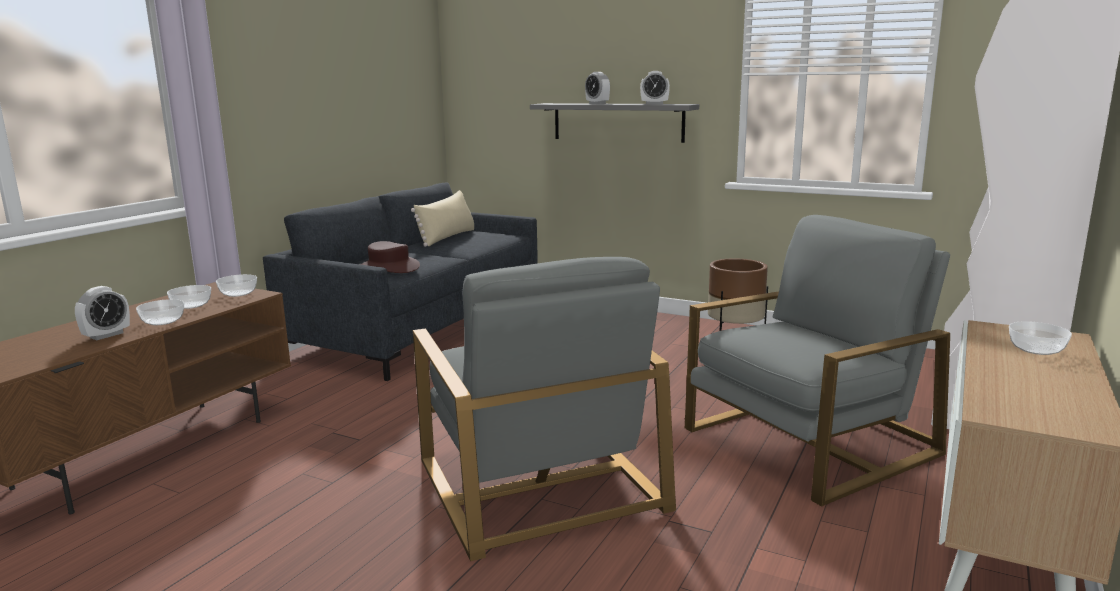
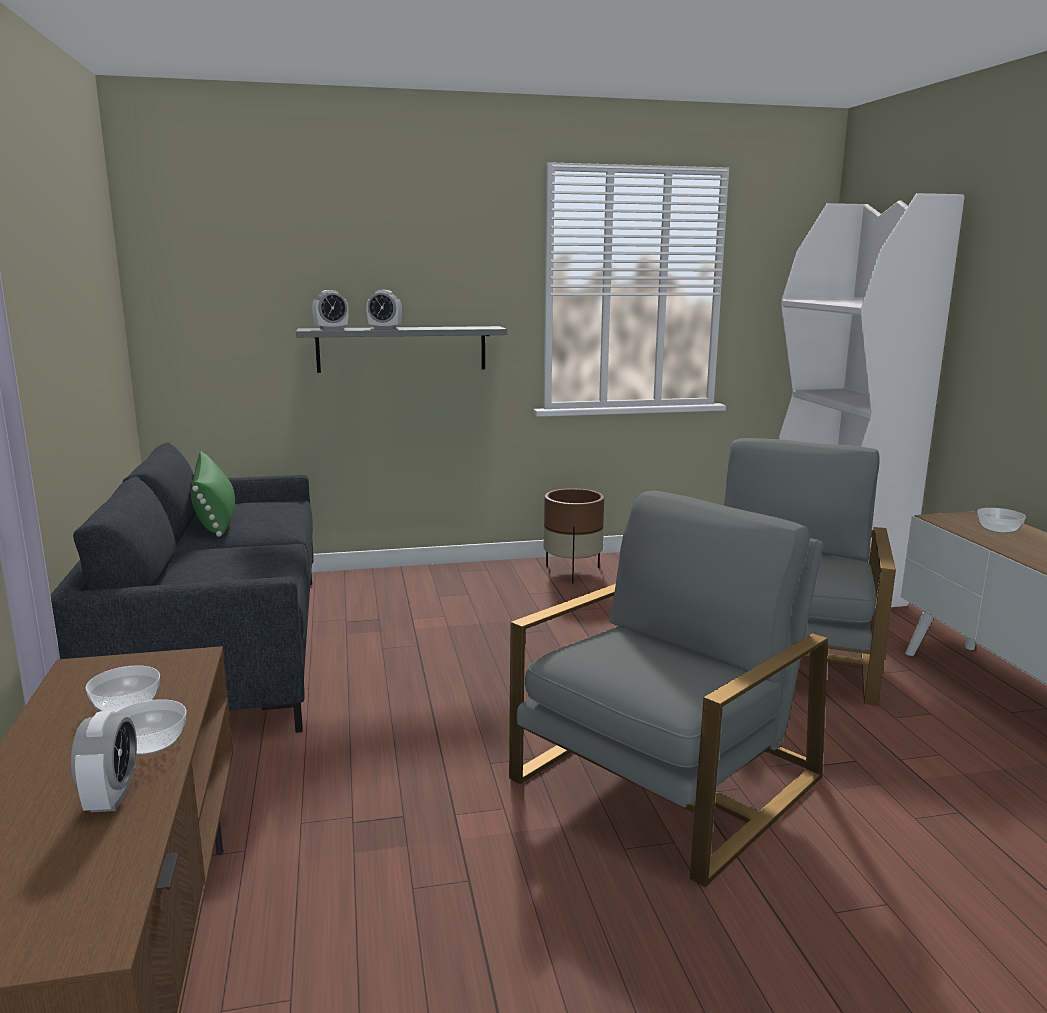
camera: 40 degrees left, 0 degrees up
(239, 293) = (157, 665): bowl -> none
(389, 267) = (242, 575): brown hat -> none
(447, 237) = (216, 518): beige pillow -> green pillow
(537, 483) = (665, 780): grey armchair -> grey armchair turned 75 degrees counterclockwise
(654, 104) = (458, 327): alarm clock -> alarm clock (331, 329)

